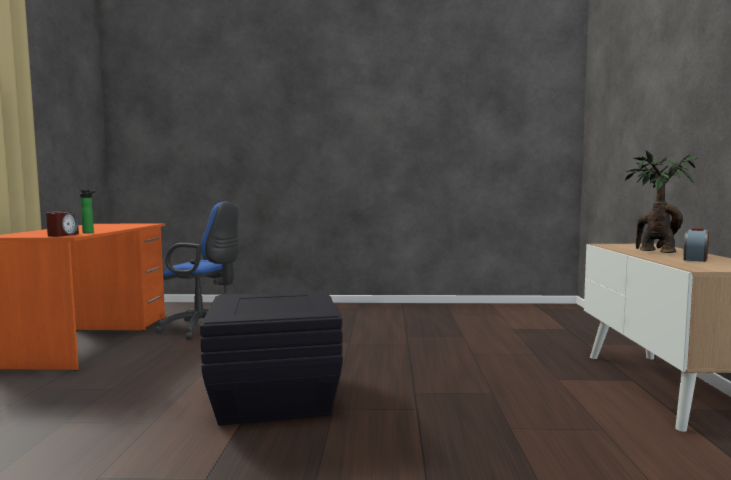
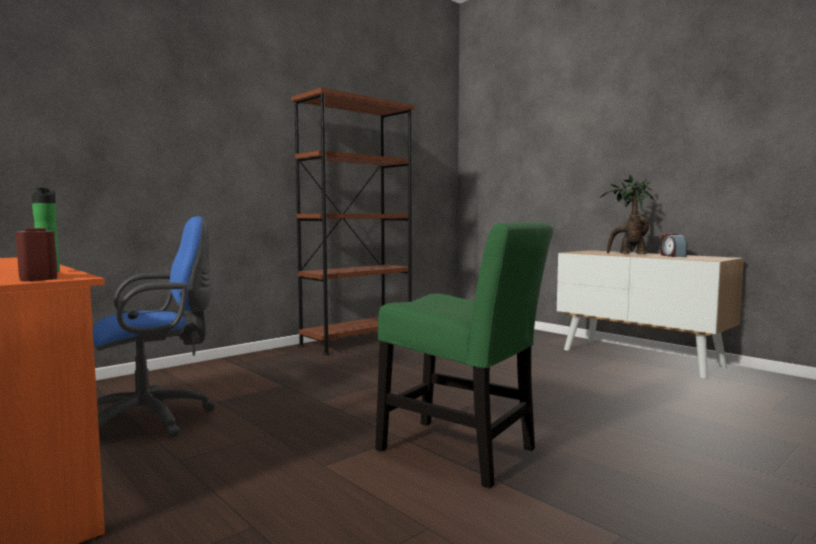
camera: 45 degrees left, 0 degrees up
(273, 397) = (462, 452): black storage box -> green chair
(423, 309) = (357, 341): none -> brown bookcase

